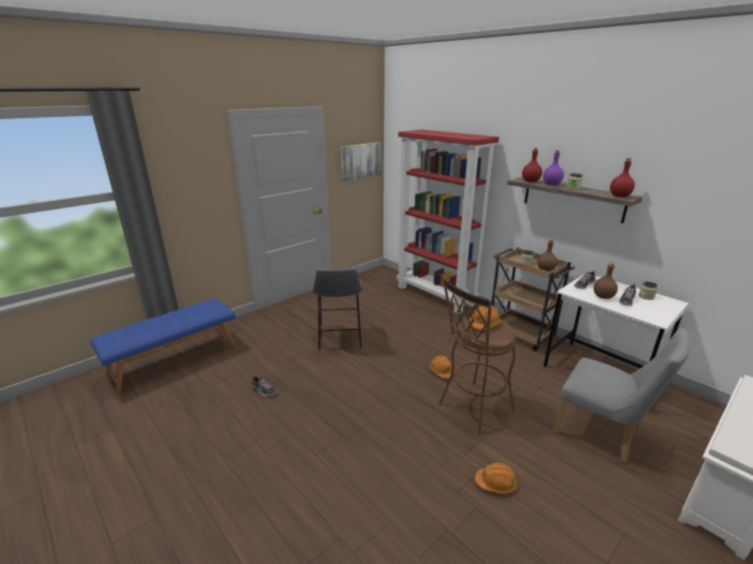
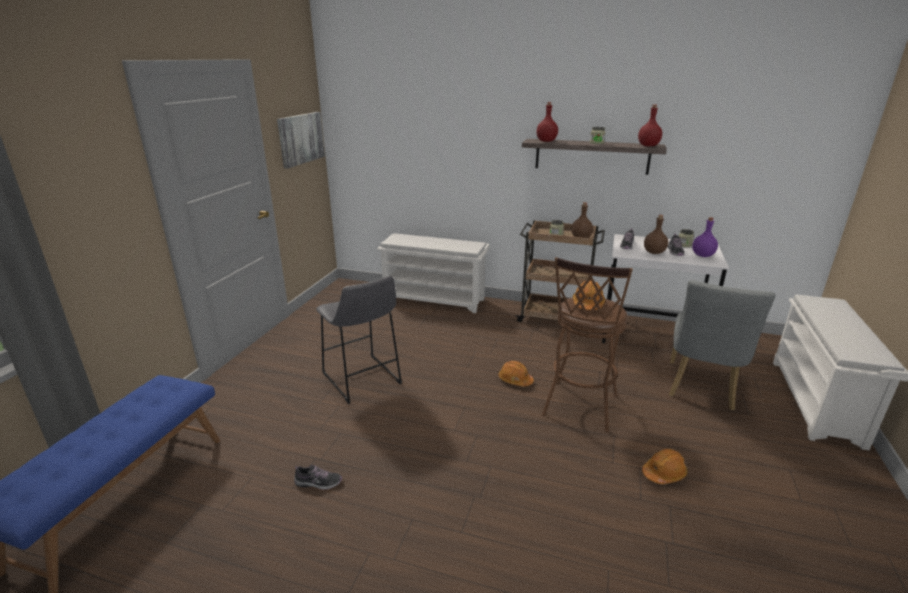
camera: 30 degrees left, 0 degrees up
(436, 295) = (435, 299): red bookcase -> white shoe rack
(551, 184) = (571, 142): purple bottle -> purple bottle (702, 255)
(602, 434) = (700, 388): grey chair -> grey chair turned 105 degrees clockwise

